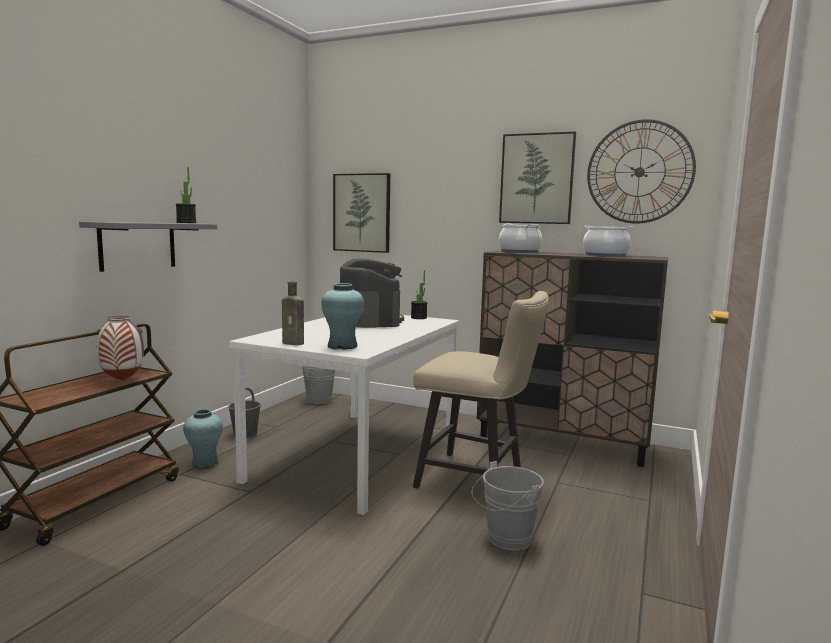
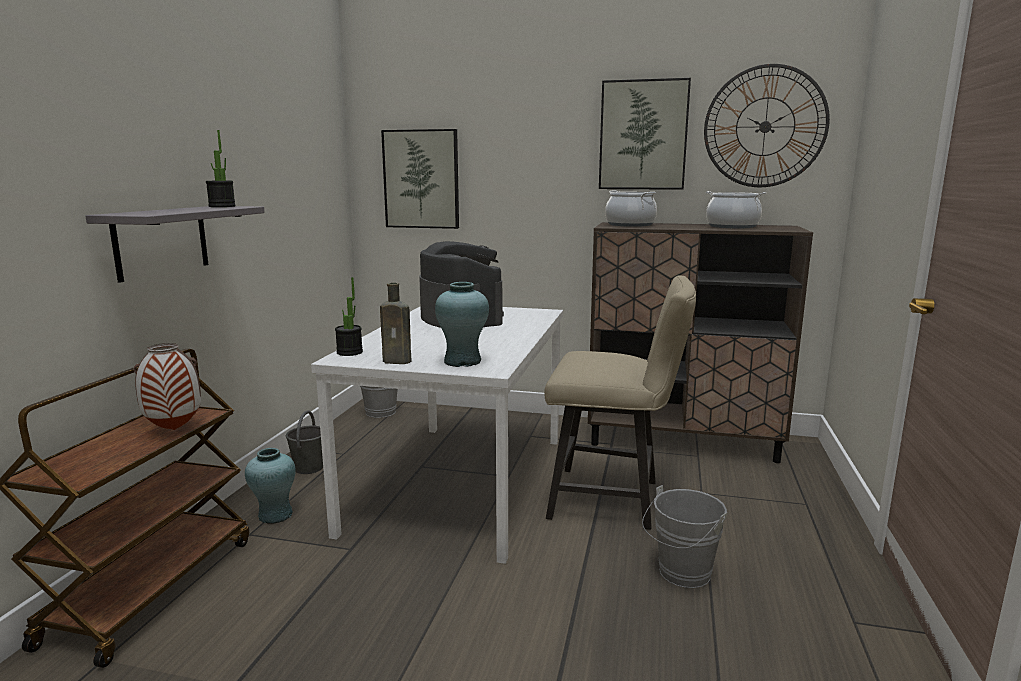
camera: 10 degrees left, 5 degrees up
(418, 318) = (514, 309): potted plant -> potted plant (349, 352)

